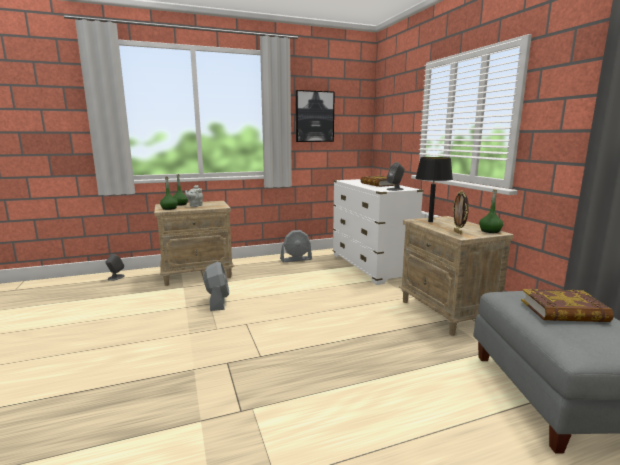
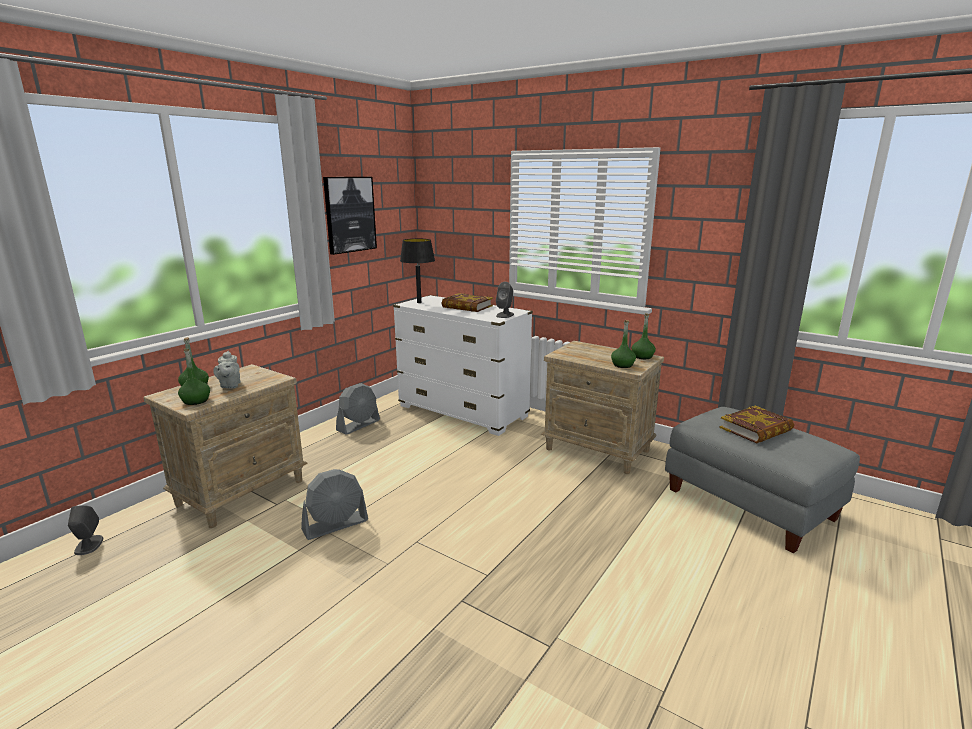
camera: 35 degrees left, 5 degrees up
(217, 302) = (335, 525): grey fan -> grey fan turned 105 degrees clockwise
(430, 221) = (574, 353): black table lamp -> black table lamp (419, 302)
(458, 232) = (622, 365): picture frame -> green bottle

